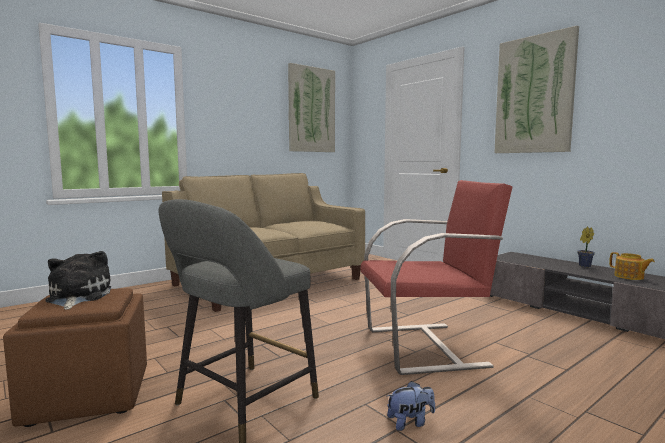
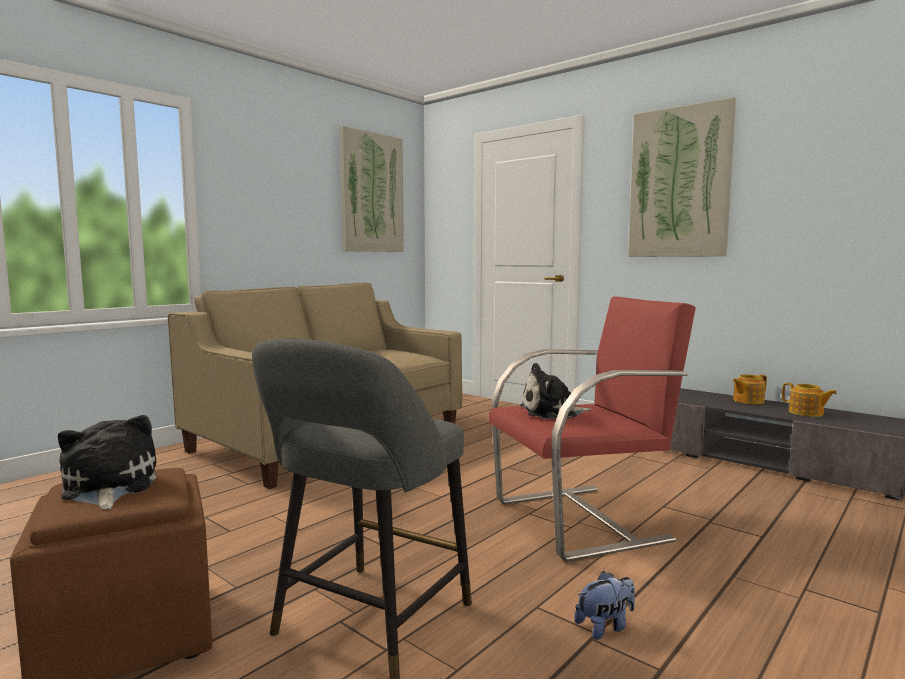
camera: 10 degrees left, 0 degrees up
(403, 265) = (552, 412): none -> plush toy
(583, 266) = (747, 401): potted plant -> teapot

